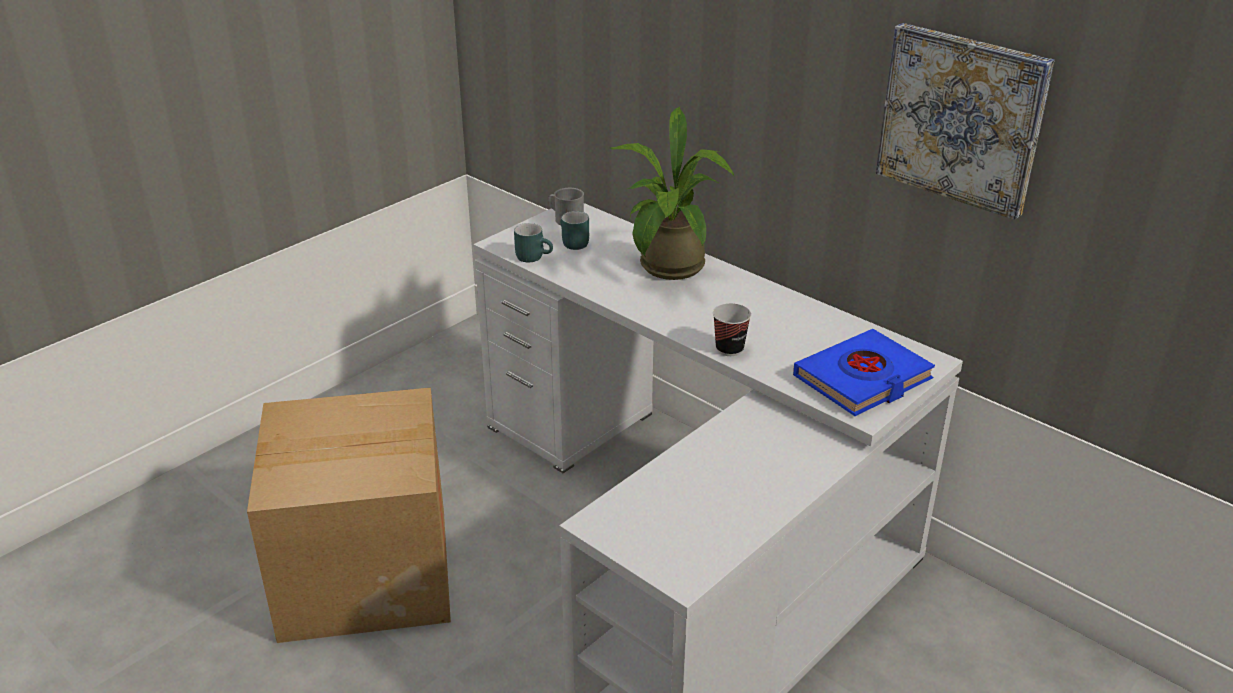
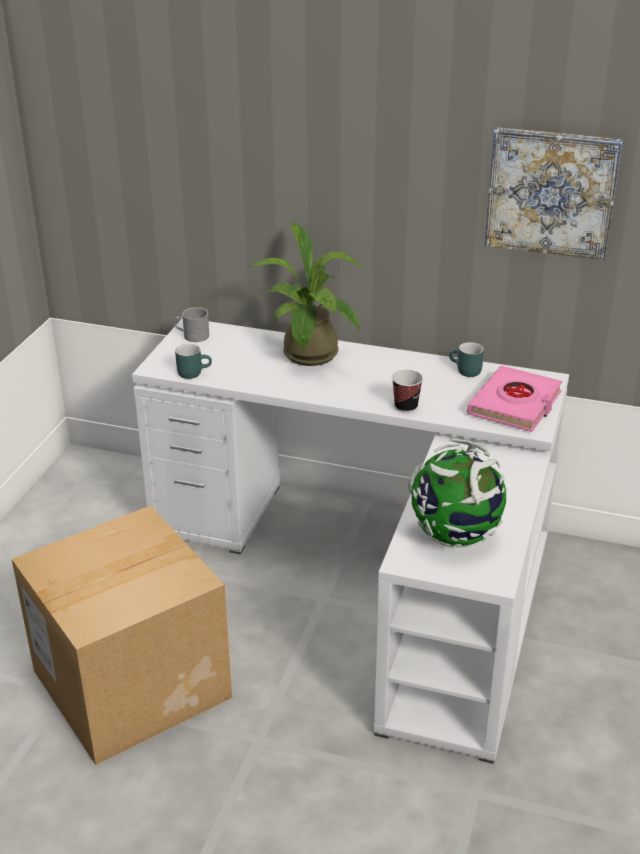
camera: 25 degrees left, 0 degrees up
(571, 243) = (214, 354): turquoise mug -> turquoise mug (464, 371)
(678, 511) = (455, 535): none -> globe
(863, 379) = (515, 405): blue book -> pink book

